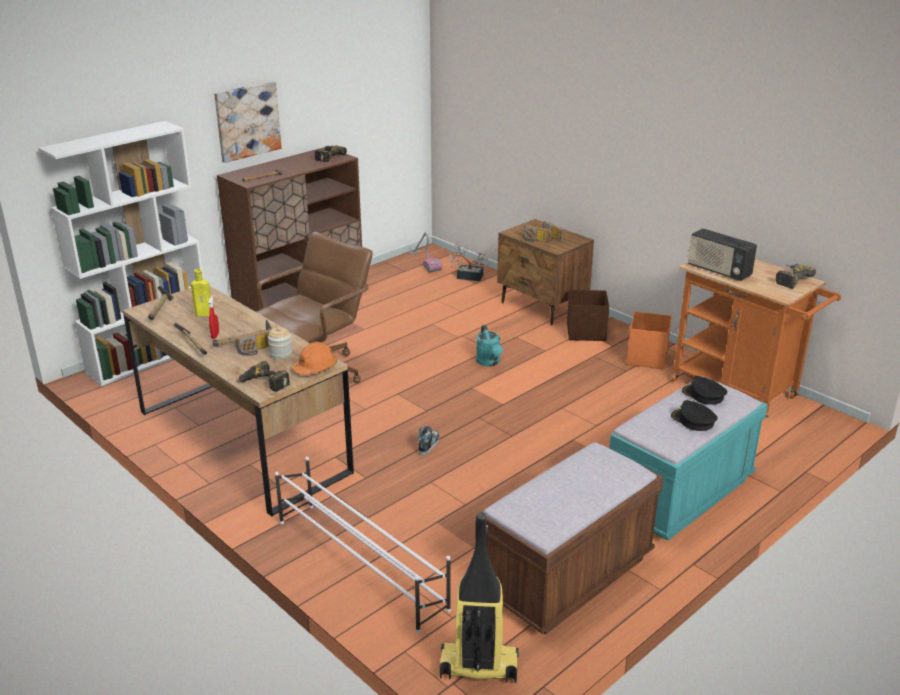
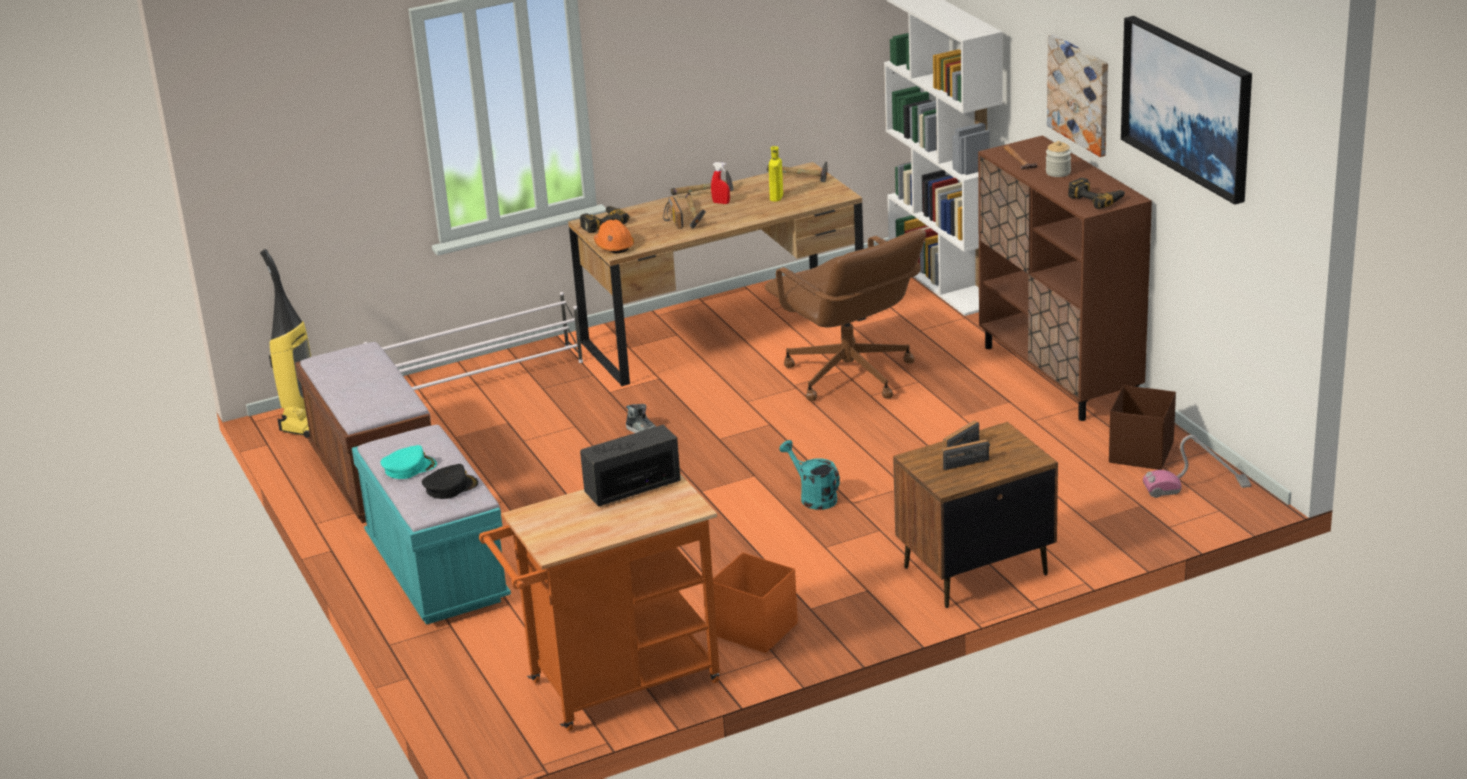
camera: 110 degrees right, 0 degrees up
(280, 354) = (656, 231): jar -> jar (1058, 172)
(344, 68) = (1188, 106): none -> picture
(467, 276) = (1121, 519): potted plant -> none
(489, 362) = (813, 497): turquoise watering can -> turquoise watering can turned 45 degrees clockwise
(586, 333) = (863, 594): brown storage box -> brown storage box (1140, 453)
(693, 420) = (409, 468): black cap -> turquoise cap
(790, 279) = (567, 538): power drill -> none

